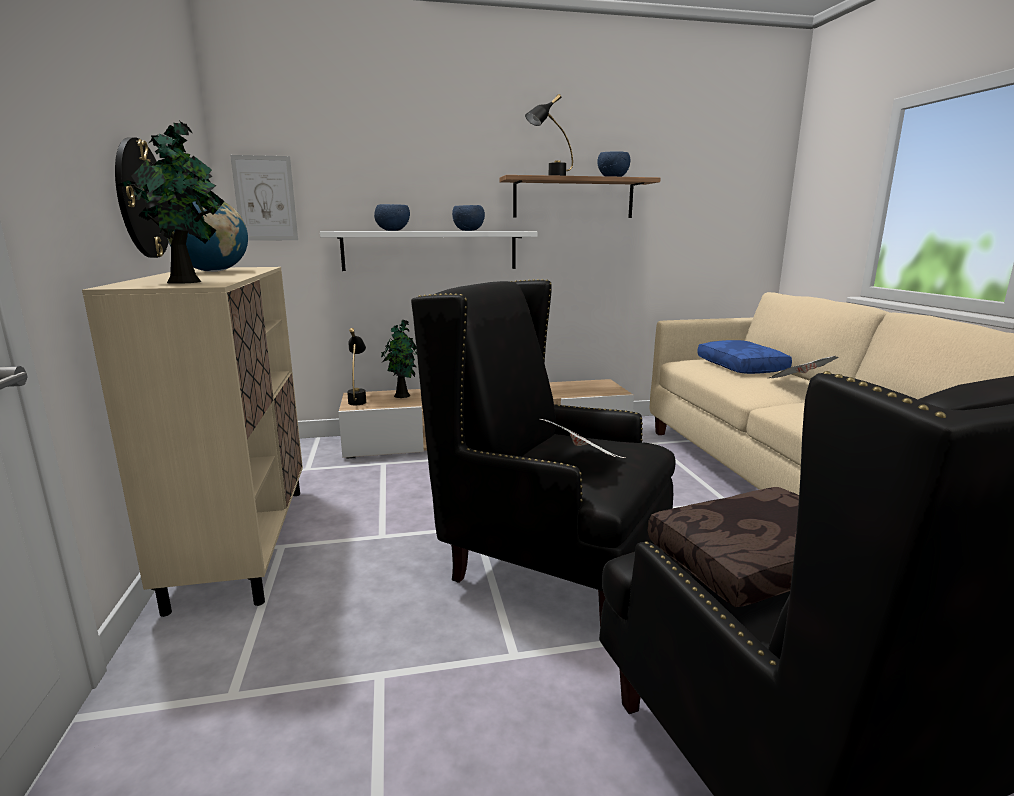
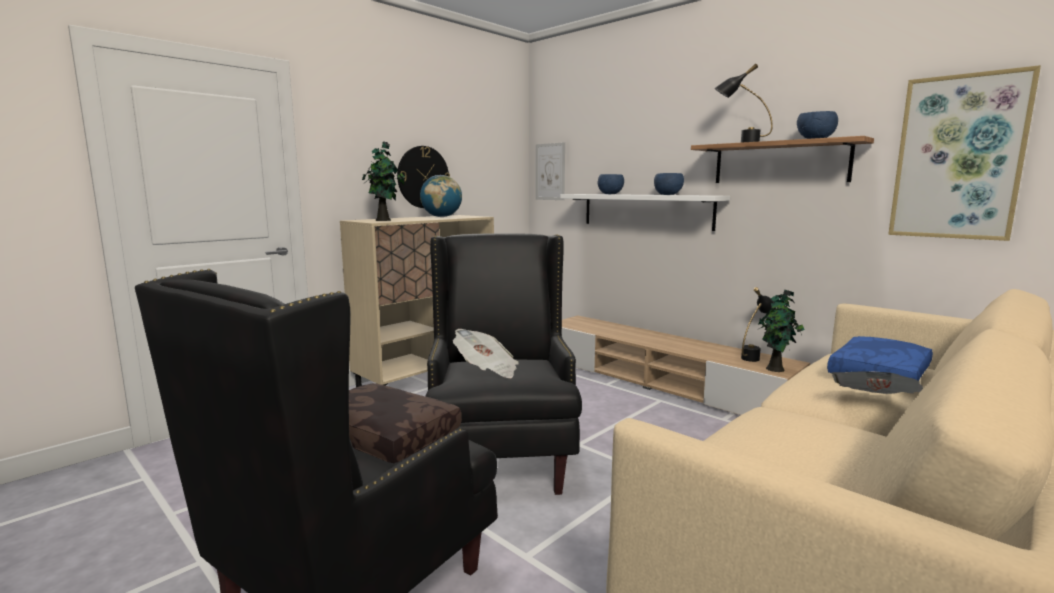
camera: 55 degrees right, 5 degrees down
(358, 400) = (572, 321): black table lamp -> black table lamp (754, 357)
(403, 396) = (603, 326): potted plant -> potted plant (776, 369)
(697, 199) = (958, 158): none -> picture

